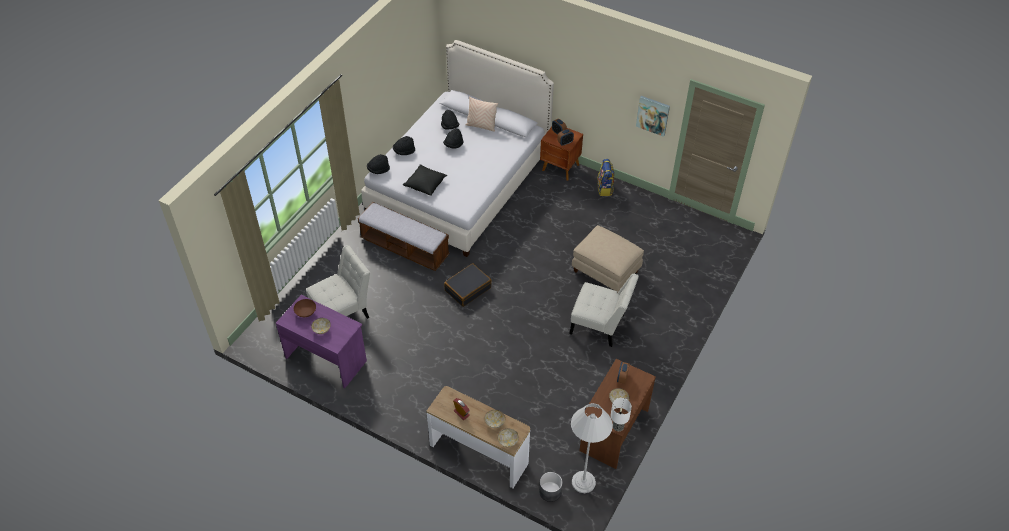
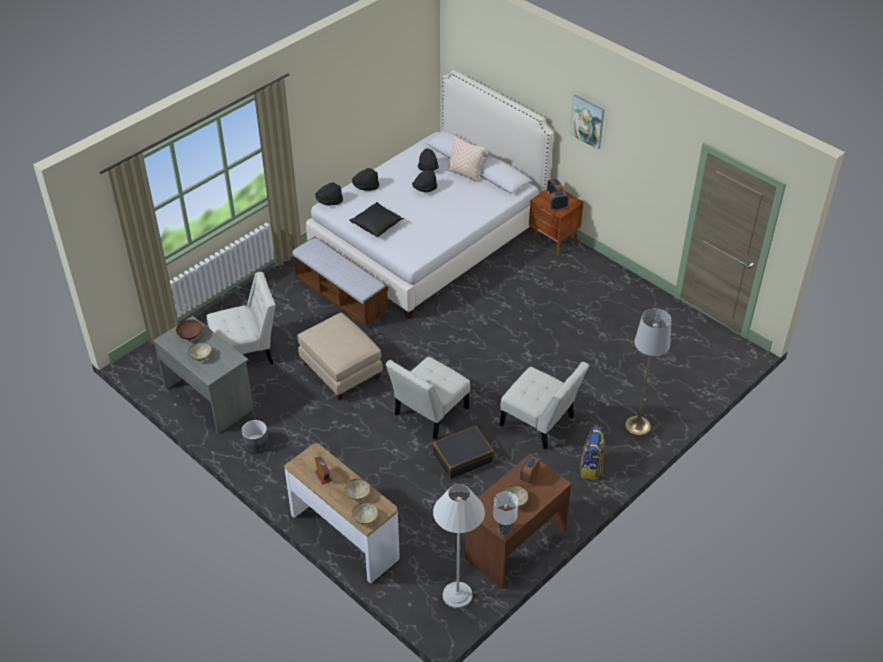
camera: 15 degrees right, 5 degrees down
(326, 358) = (209, 398): purple desk -> grey desk
(467, 289) = (397, 353): black suitcase -> black suitcase (462, 457)
(510, 335) = (428, 413): none -> white chair
(550, 491) = (413, 597): grey planter -> grey planter (256, 444)
(605, 188) = (600, 273): backpack -> backpack (591, 467)
(605, 272) = (568, 364): beige ottoman -> beige ottoman (340, 371)
(653, 115) = (660, 185): picture -> picture (587, 121)
(674, 312) = (637, 426): none -> grey floor lamp

